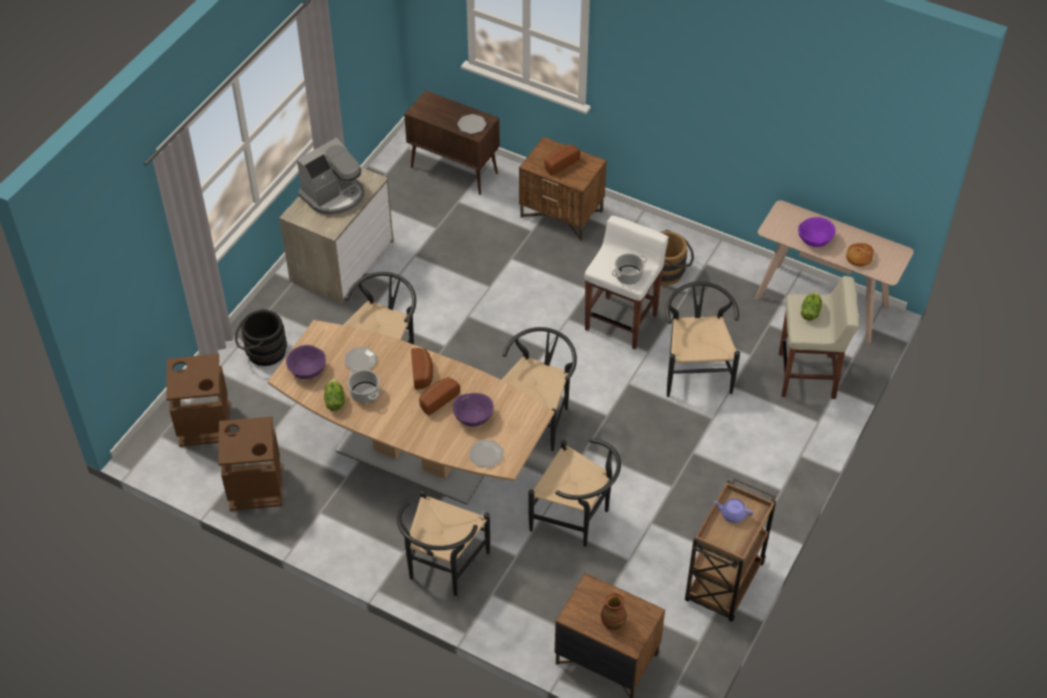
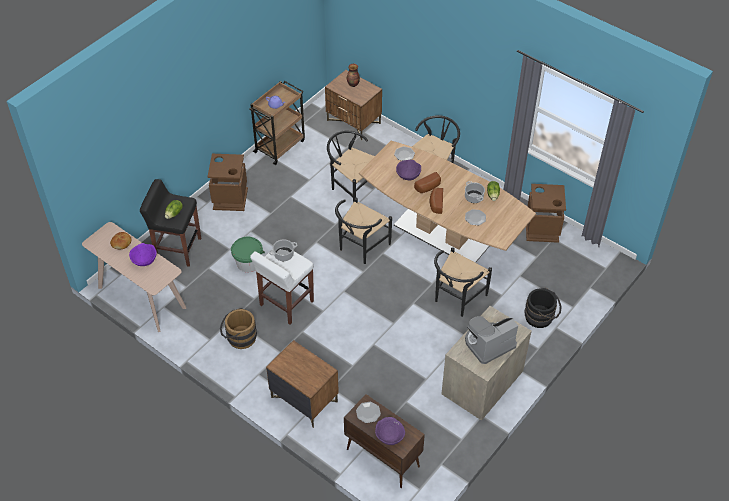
camera: 170 degrees left, 0 degrees up
(204, 423) = (578, 272): brown trash can -> brown trash can (230, 199)
(307, 370) = (510, 216): purple bowl -> purple bowl (390, 436)
(560, 163) = (304, 368): bread -> none
(695, 369) = (248, 263): black chair -> green bucket
(808, 376) = (177, 249): beige stool -> black stool

